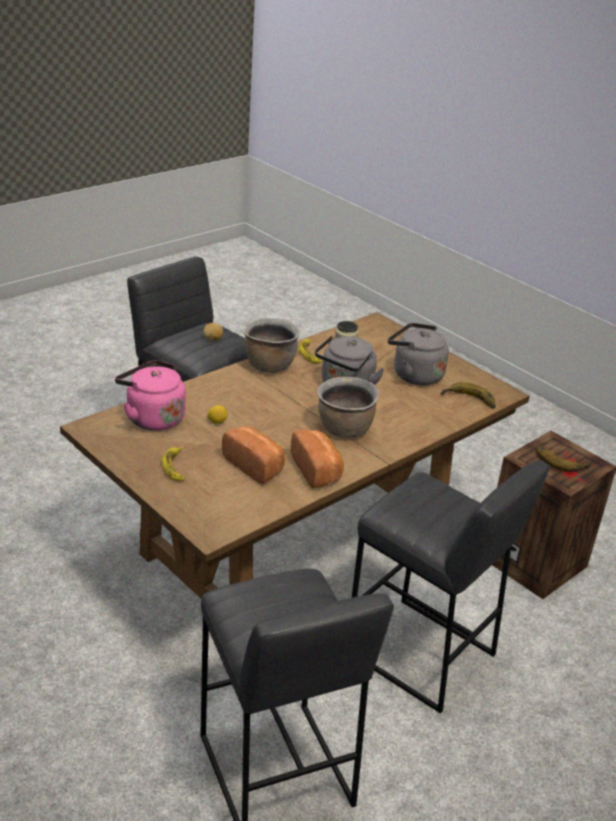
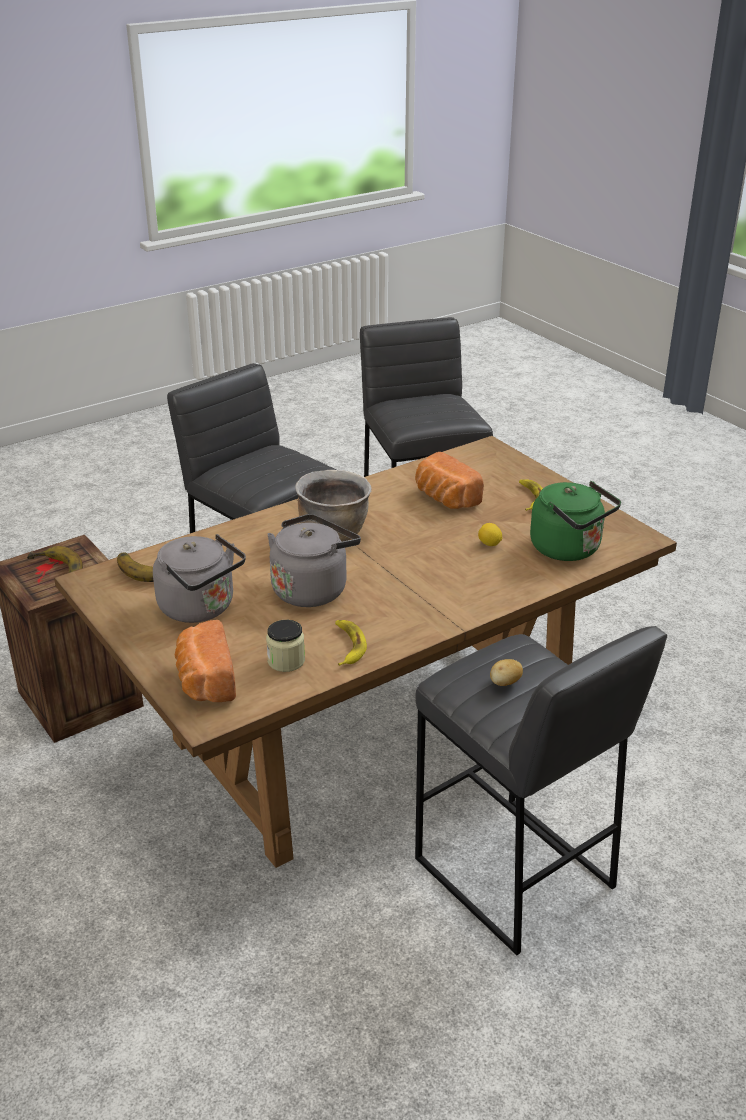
camera: 170 degrees left, 0 degrees up
(152, 418) = (569, 549): pink kettle -> green kettle
(269, 365) = (416, 625): brown cooking pot -> none
(318, 470) = (377, 493): bread -> bread (204, 681)

